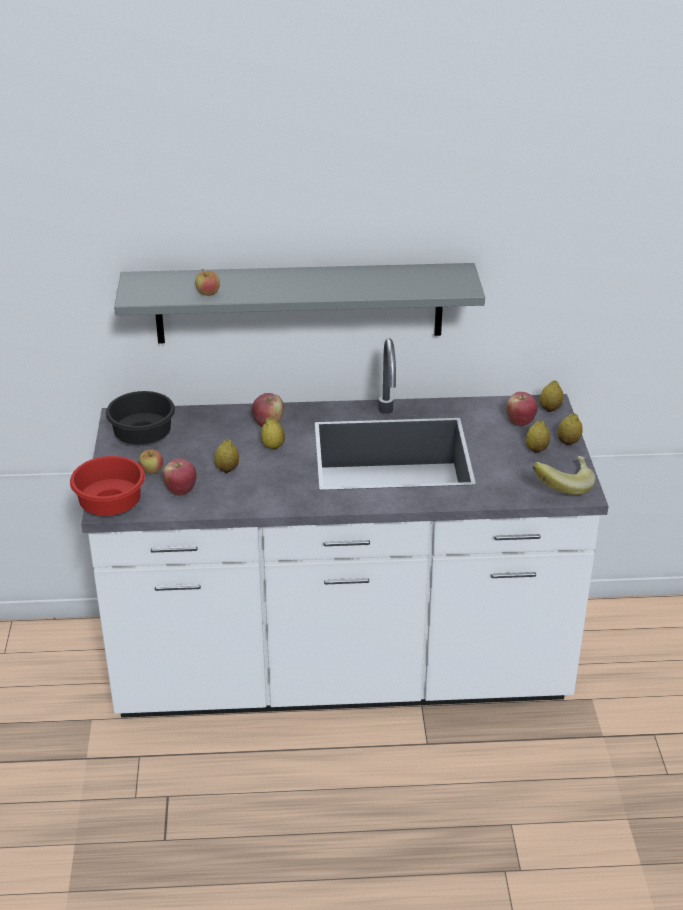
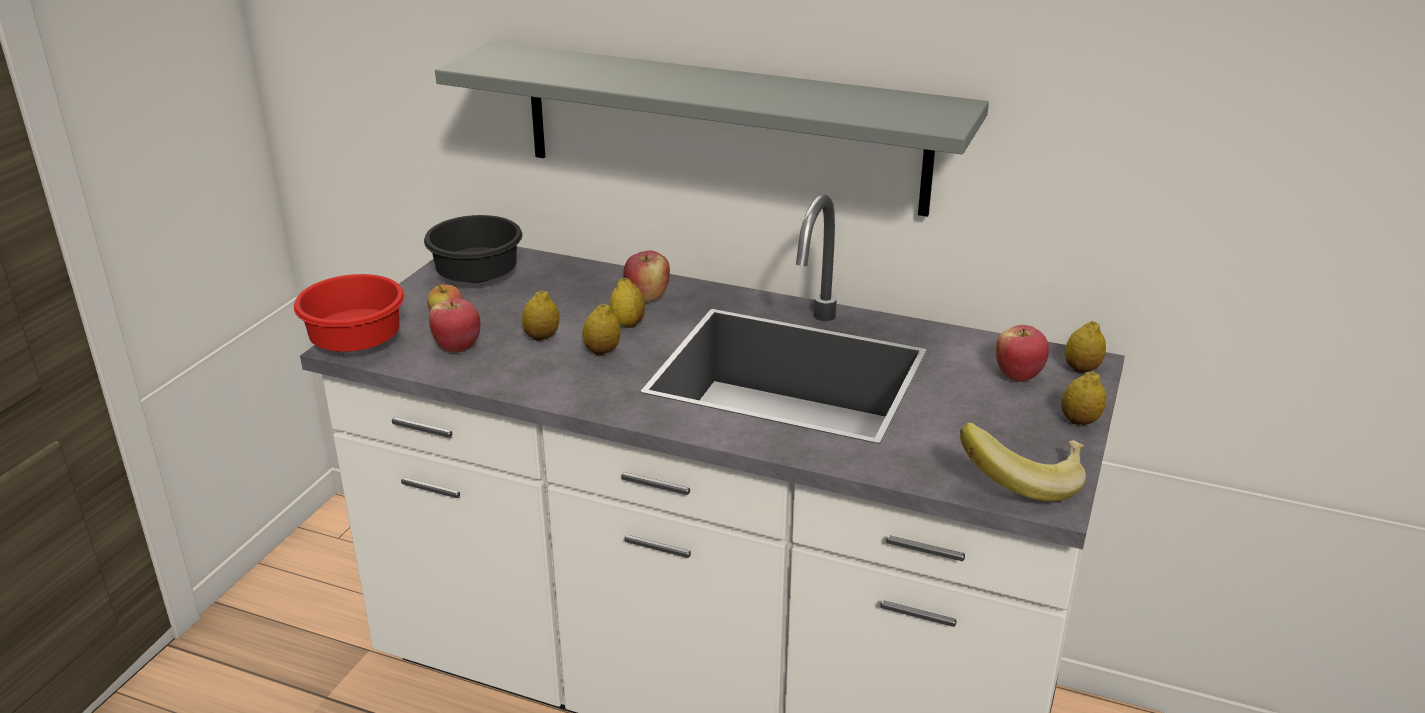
camera: 25 degrees right, 5 degrees down
(208, 294) = (566, 75): apple -> none
(536, 449) = (1017, 419): lemon -> lemon (602, 351)

